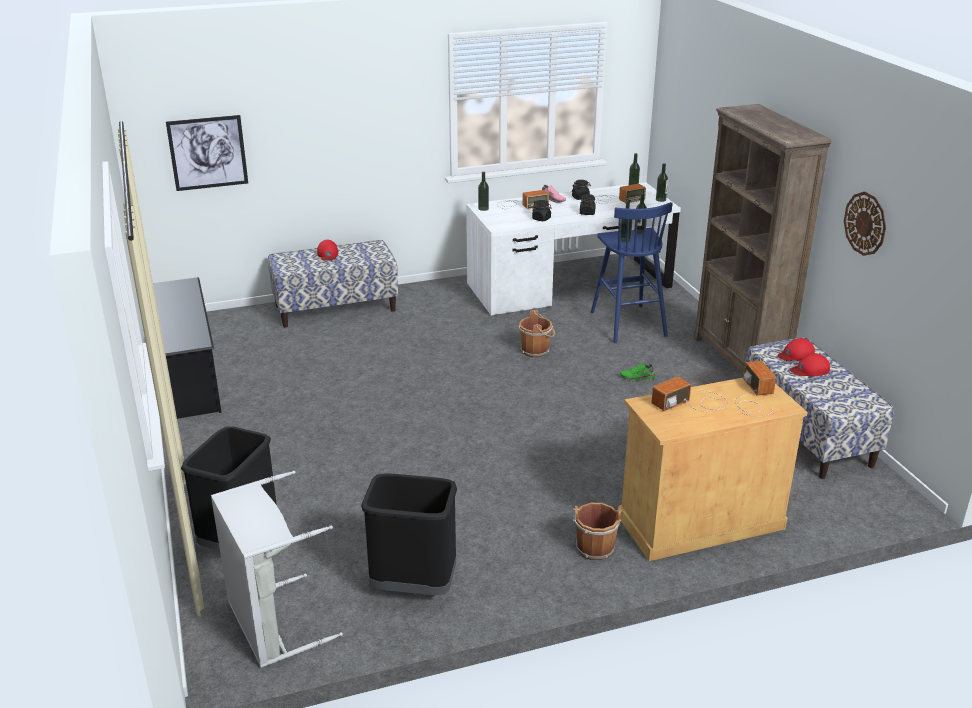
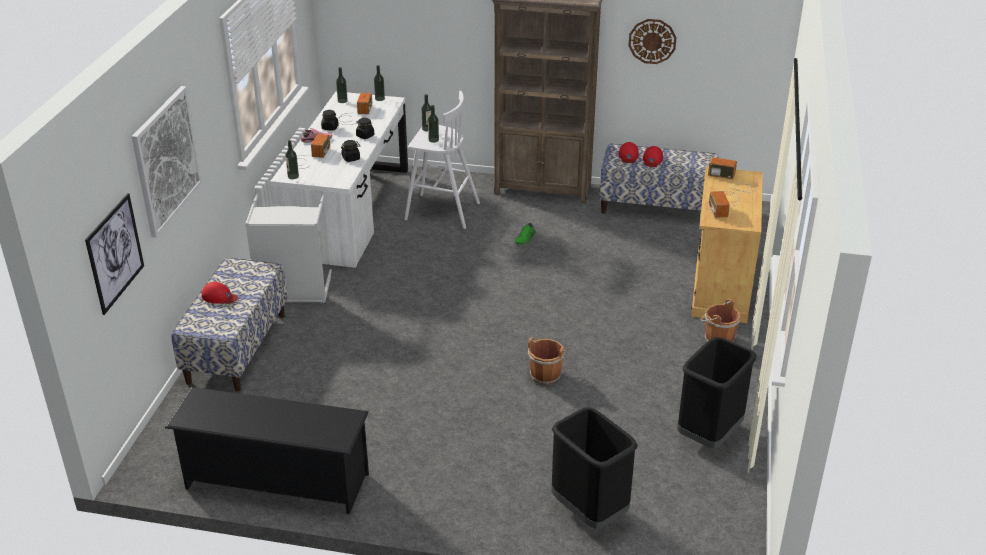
camera: 60 degrees left, 5 degrees up
(271, 624) = (710, 520): grey laundry basket -> grey laundry basket (293, 292)
(311, 116) = (166, 160): none -> picture
(536, 350) = (438, 267): brown bucket -> brown bucket (545, 374)
(627, 323) = (440, 211): blue stool -> white stool

